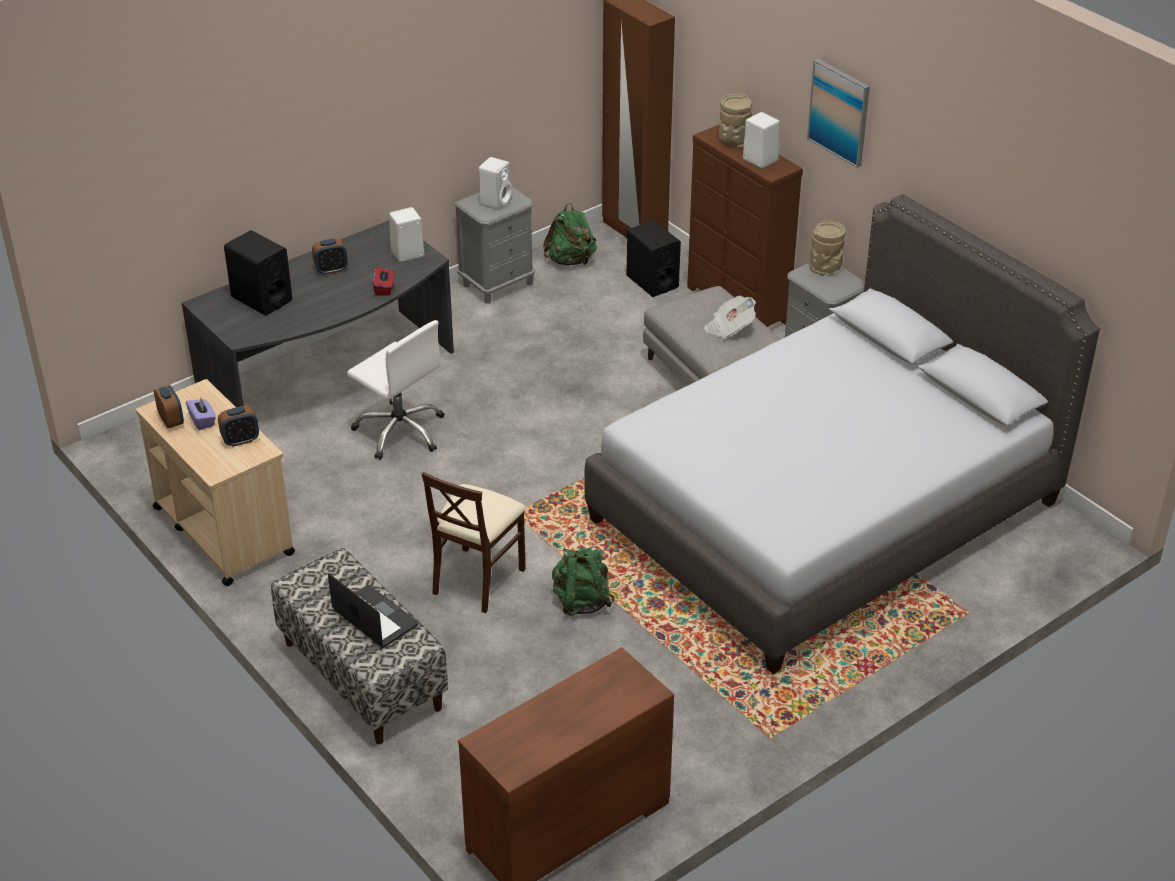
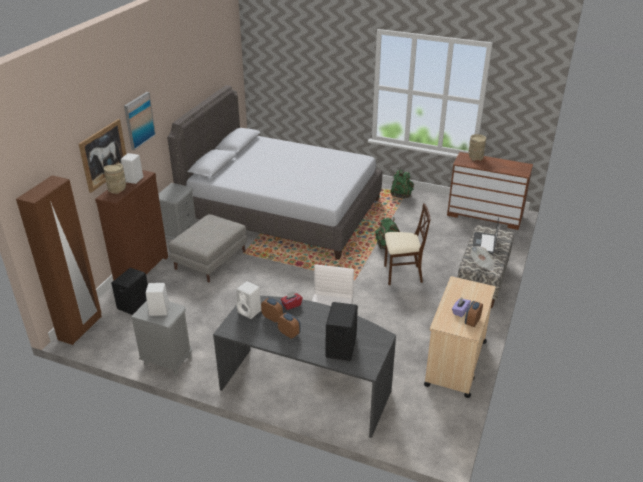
camera: 120 degrees left, 5 degrees down
(240, 440) = (458, 292): alarm clock -> alarm clock (273, 318)
(571, 260) = (125, 341): green backpack -> green backpack (401, 195)
(729, 328) = (209, 226): newspaper -> newspaper (482, 264)
(761, 86) = (103, 155): none -> picture
(825, 268) = (164, 194): beige vase -> beige vase (475, 157)

